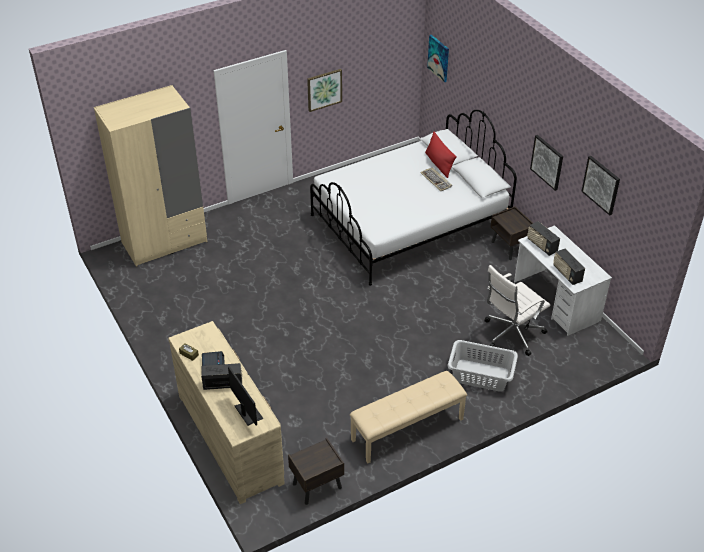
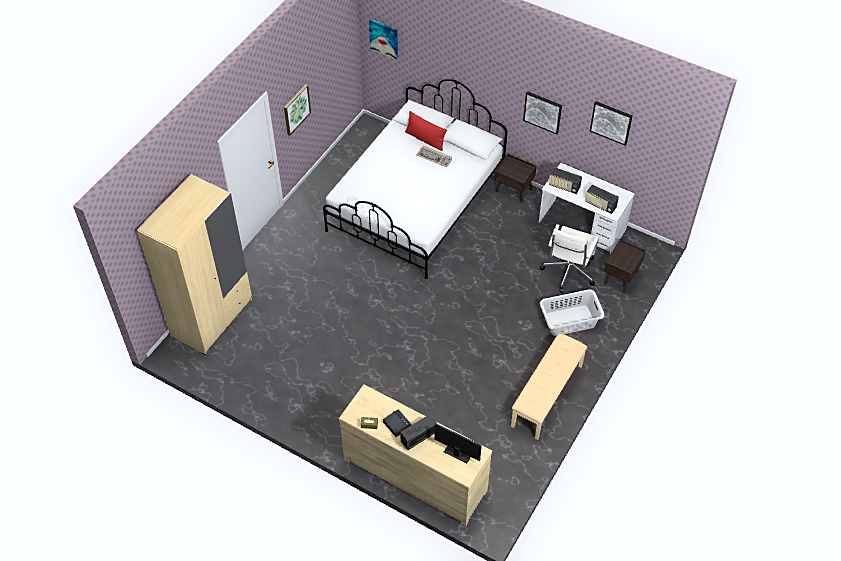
camera: 30 degrees left, 10 degrees up
(316, 486) = (513, 479): brown nightstand -> brown nightstand (620, 278)

